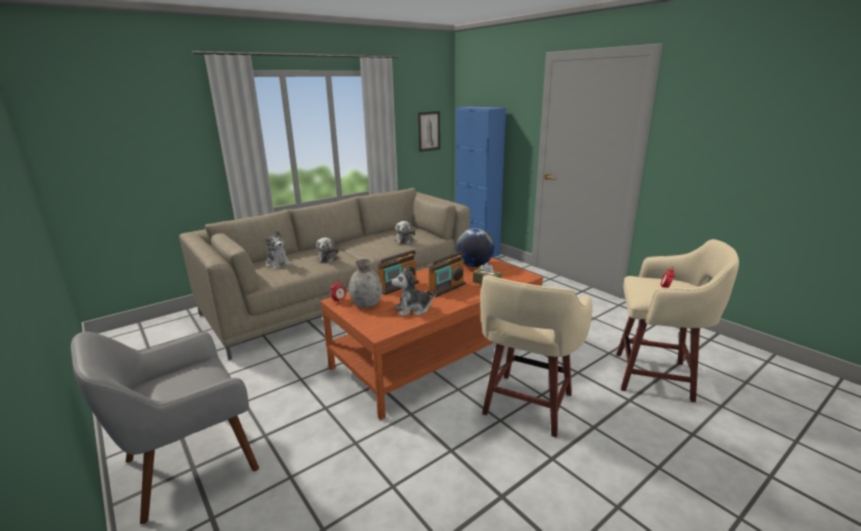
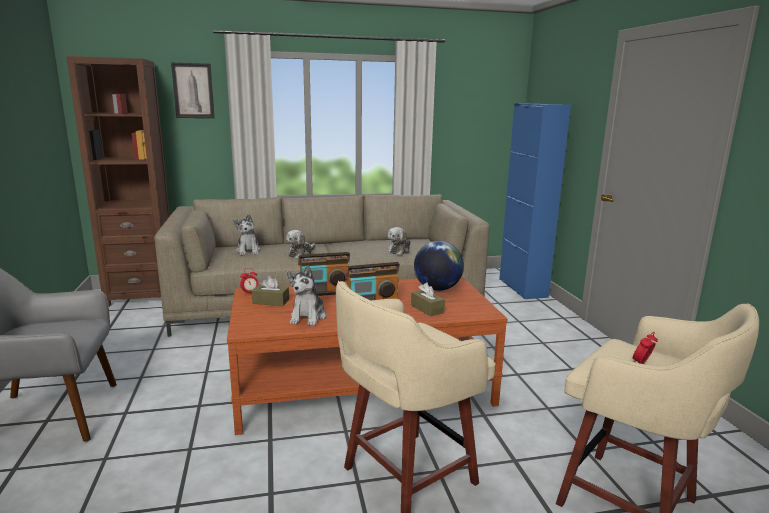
camera: 25 degrees right, 5 degrees down
(156, 329) = (142, 295): none -> brown bookcase
(367, 304) = (271, 301): grey vase -> brown tissue box
(413, 309) = (308, 317): plush toy -> plush toy turned 90 degrees counterclockwise
(429, 131) = (484, 131): picture -> picture (193, 91)

